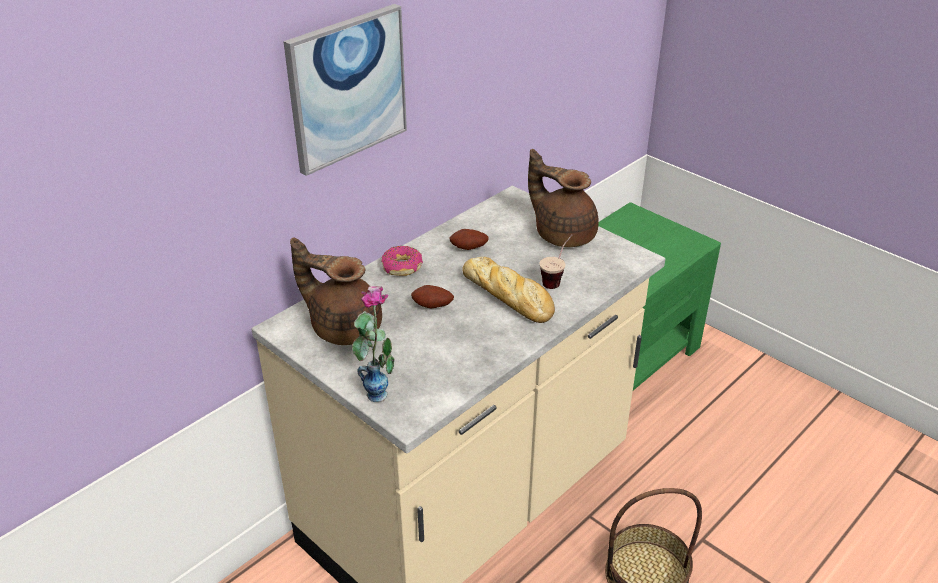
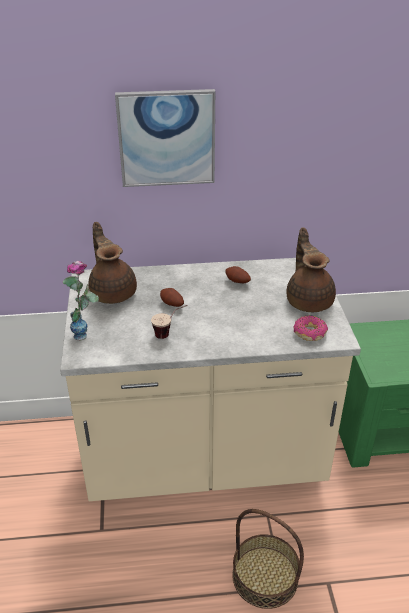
camera: 40 degrees right, 0 degrees up
(402, 267) = (185, 274): donut -> donut (310, 333)
(508, 297) = (221, 321): bread -> none
(556, 279) = (265, 325): cup -> cup (170, 333)

